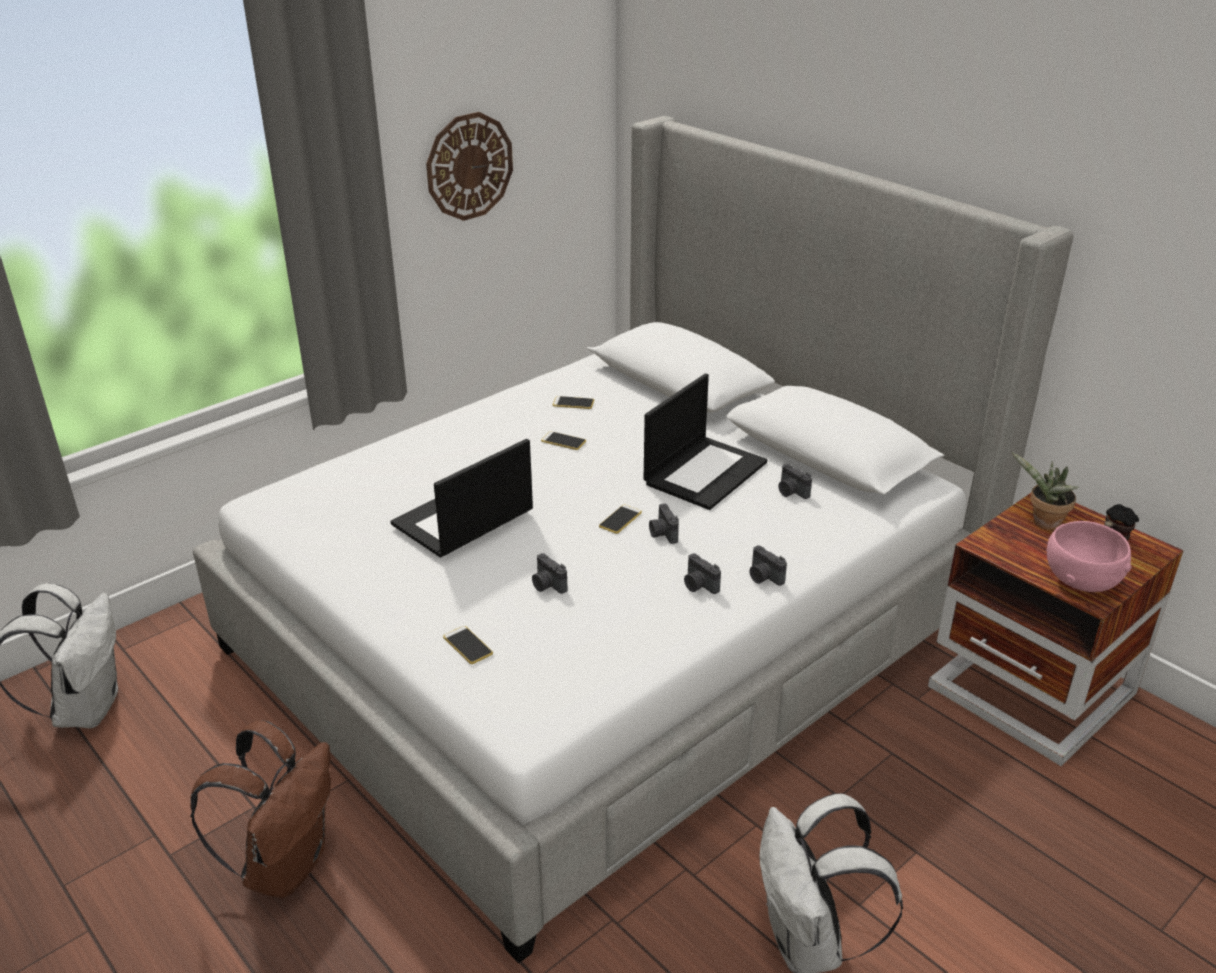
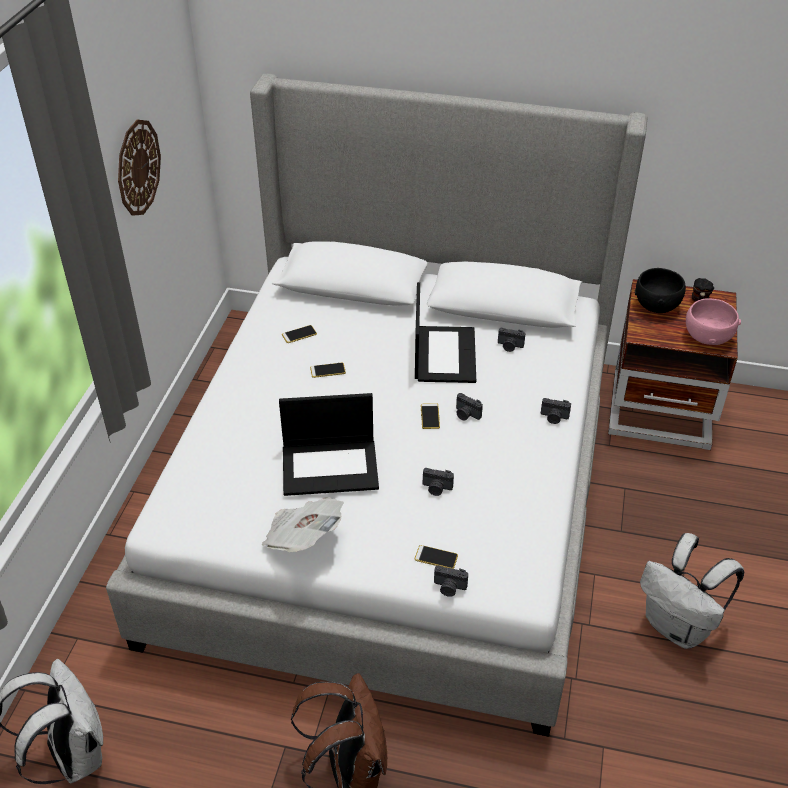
camera: 35 degrees left, 10 degrees up
(363, 567) = (303, 538): none -> newspaper
(462, 519) = (331, 466): laptop -> laptop turned 105 degrees counterclockwise
(699, 585) = (524, 442): camera -> camera (449, 588)
(1043, 523) = (657, 305): potted plant -> black bowl

